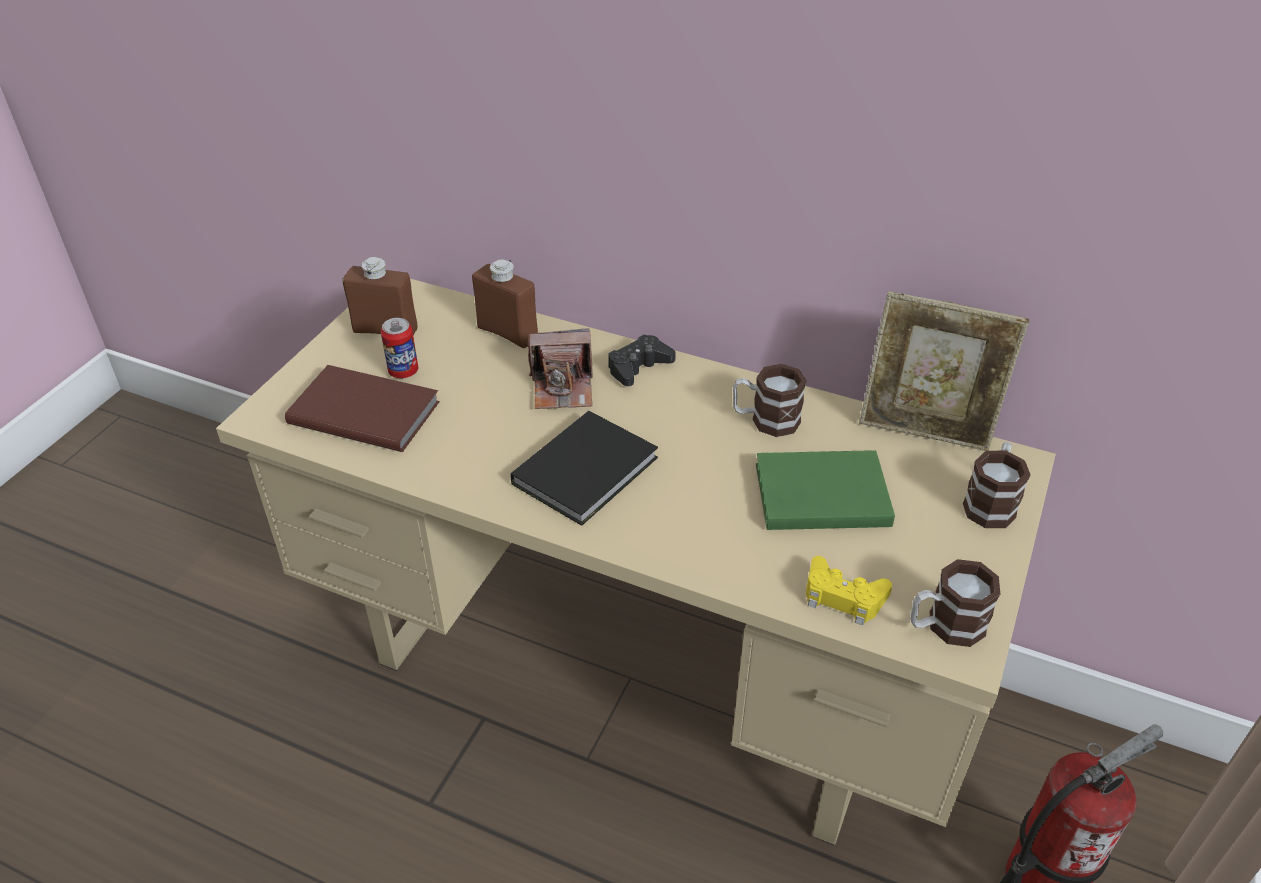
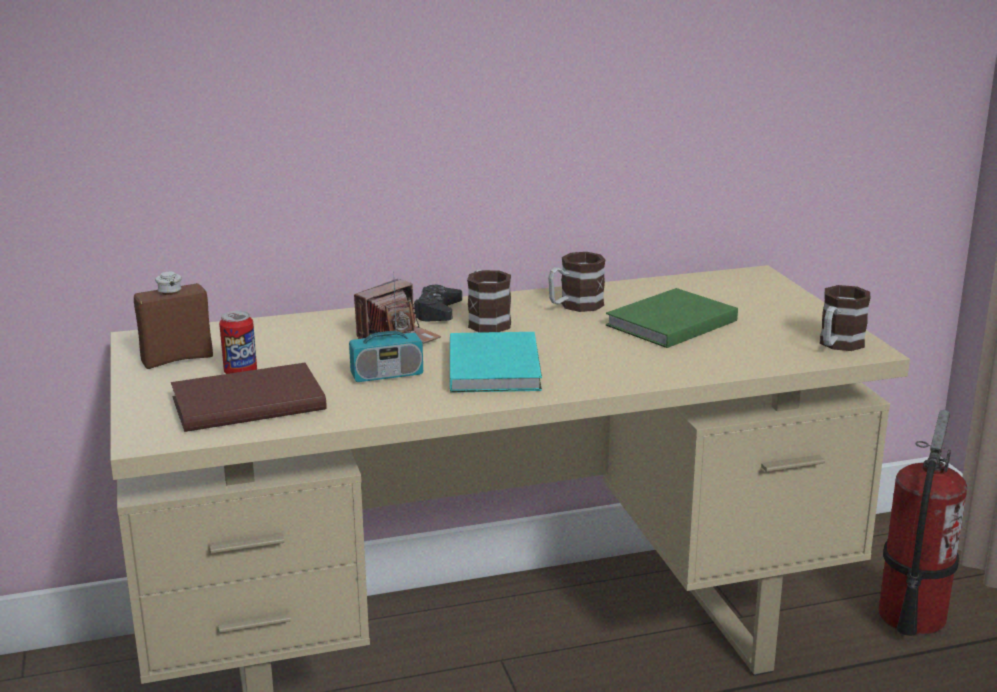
camera: 40 degrees left, 20 degrees down
(495, 433) = (387, 375): none -> radio
(507, 333) = (295, 328): brown bottle -> none
(589, 470) = (496, 366): black book -> turquoise book
(843, 597) = (763, 356): yellow game controller -> none
(925, 433) = (682, 280): picture frame -> none
(991, 502) = (770, 293): mug -> mug (486, 321)

